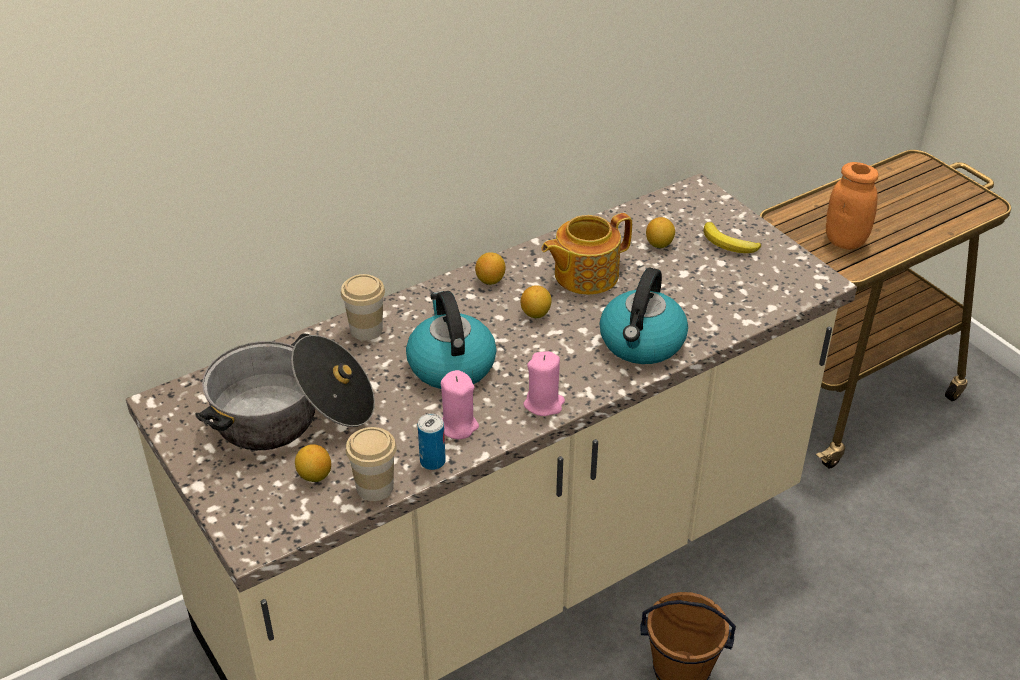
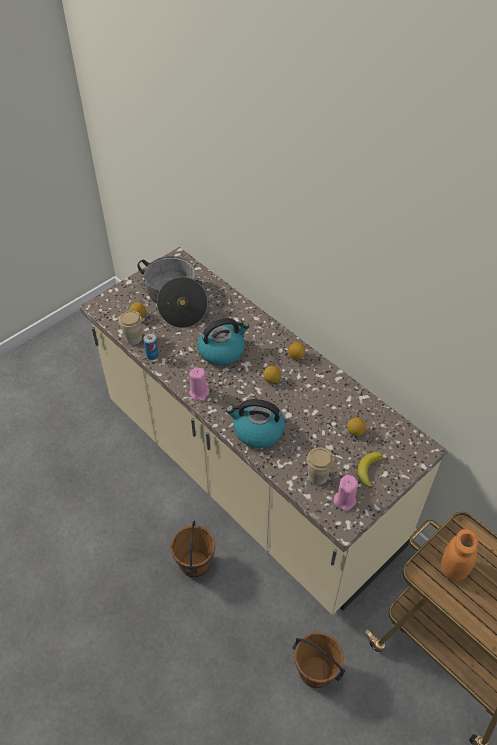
camera: 80 degrees right, 10 degrees up
(366, 329) = (242, 314): cup -> cup (317, 476)
(457, 426) = (178, 360): pink candle -> pink candle (344, 500)
(584, 275) = (313, 398): teapot -> none
(867, 537) = (316, 671): none -> brown bucket

